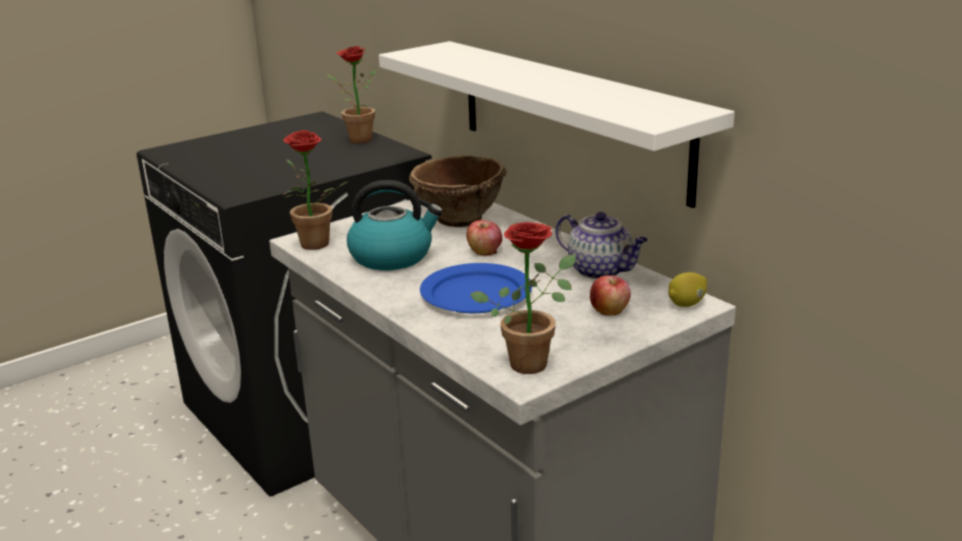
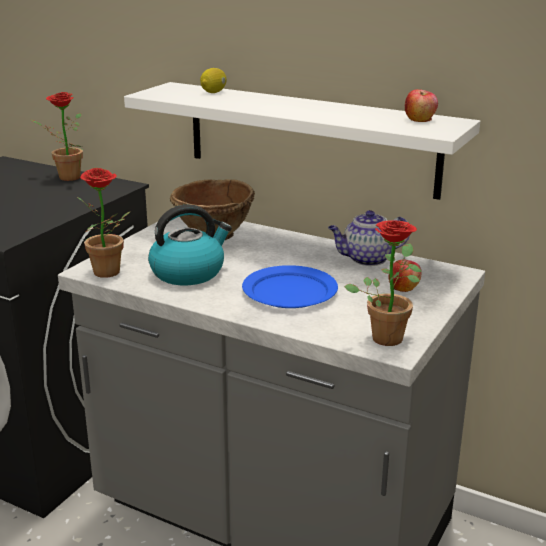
camera: 25 degrees left, 0 degrees up
(484, 251) = (261, 257): apple -> apple (420, 119)
(601, 271) = (367, 259): teapot -> teapot turned 150 degrees clockwise
(687, 304) = (452, 274): lemon -> lemon (214, 92)

